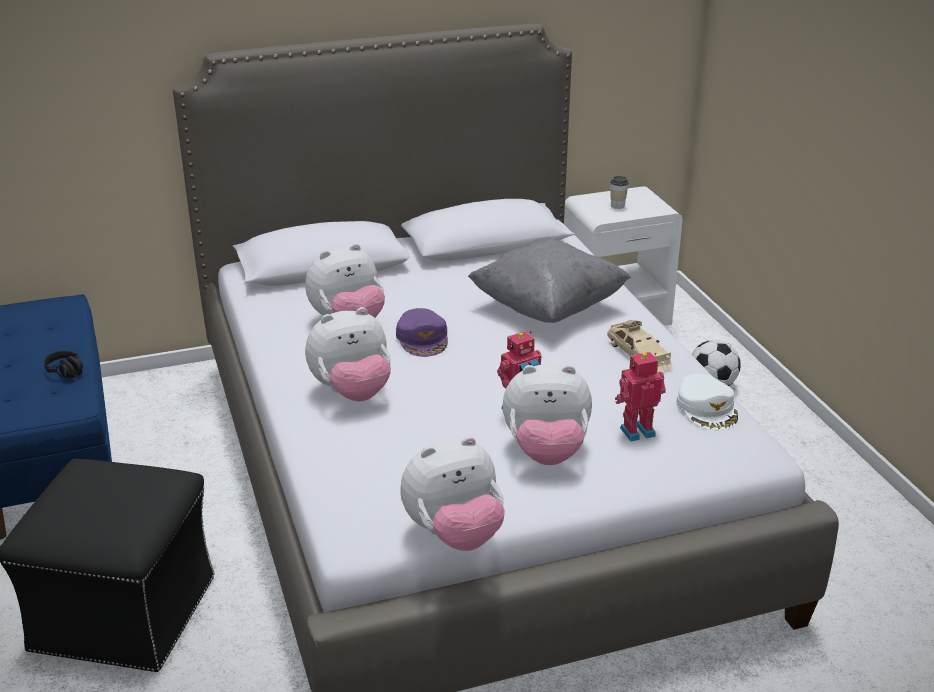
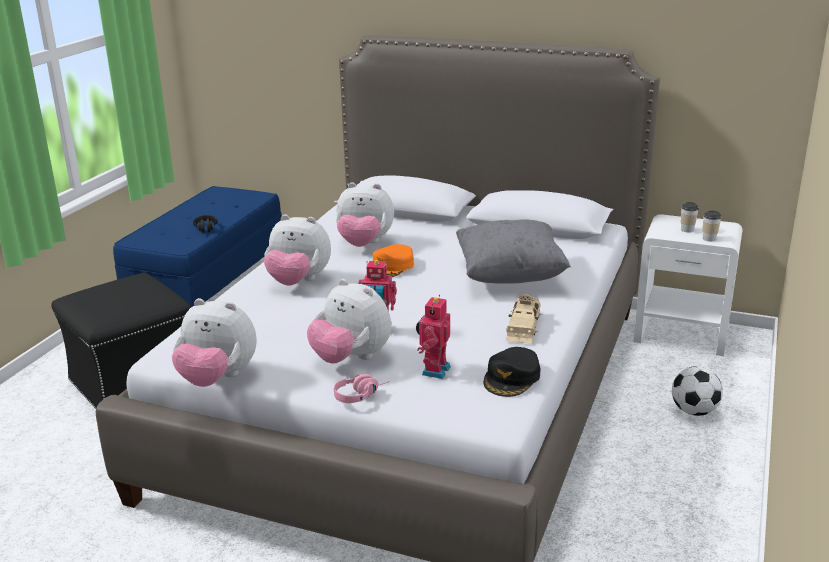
camera: 40 degrees right, 5 degrees down
(423, 339) = (391, 267): purple cap -> orange cap
(617, 484) = (361, 395): none -> pink headphones
(636, 430) = (434, 370): toy robot -> toy robot turned 90 degrees counterclockwise
(647, 209) = (709, 238): none -> cup
(707, 408) = (512, 378): white cap -> black cap

